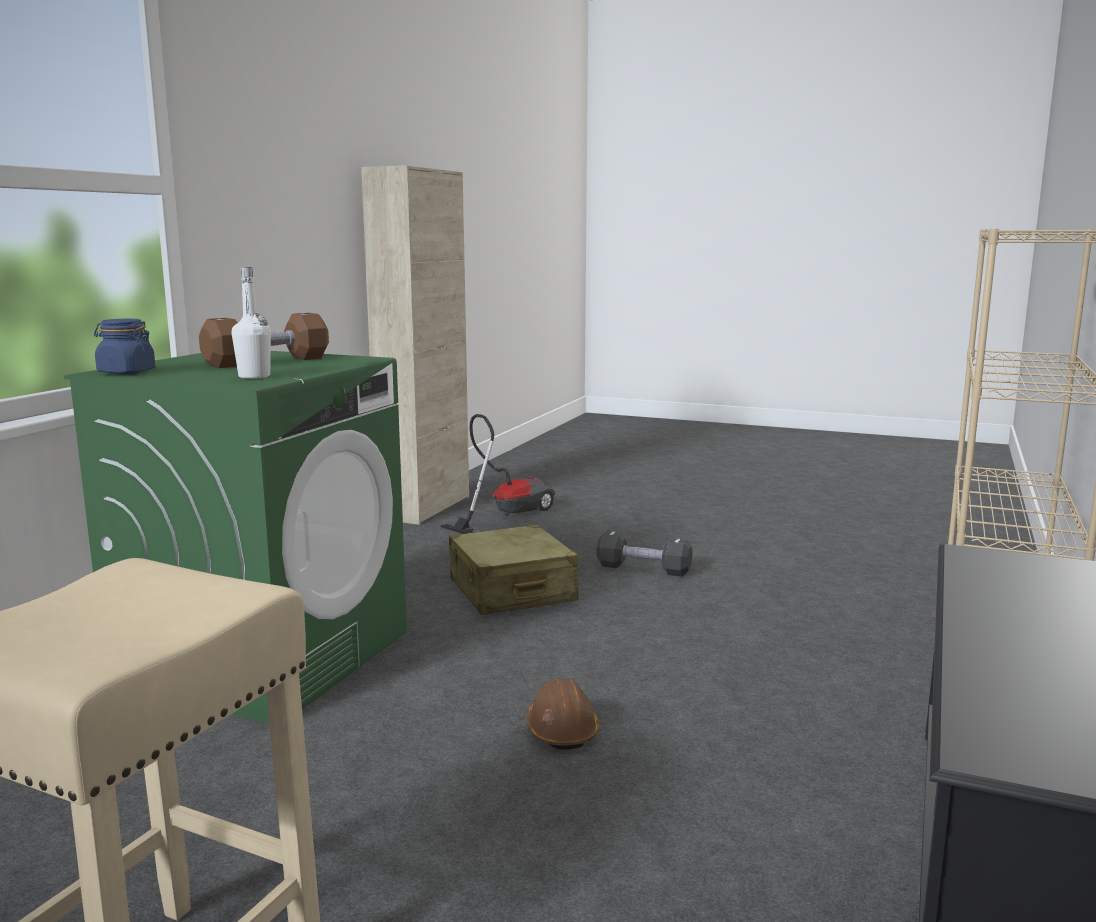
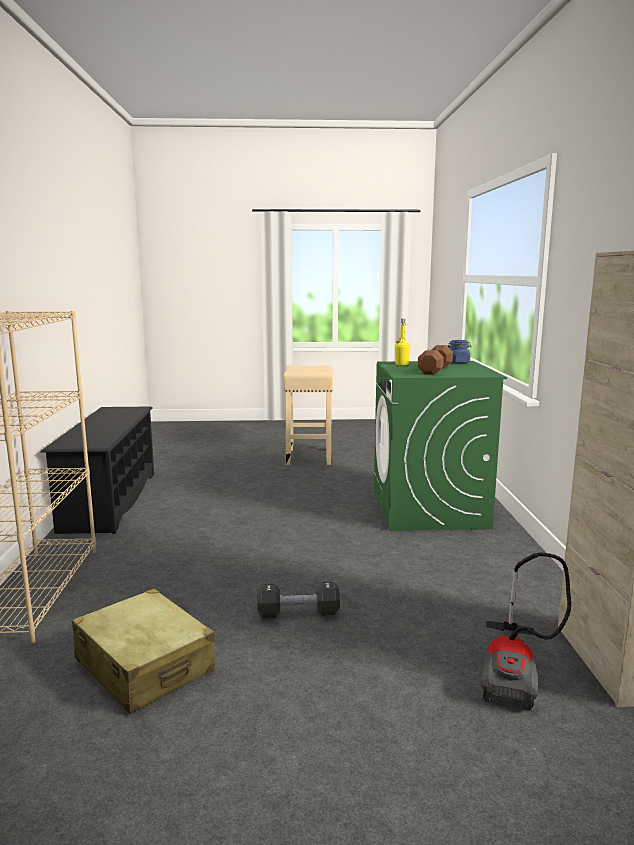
camera: 155 degrees right, 0 degrees up
(254, 376) = (402, 364): white bottle -> yellow bottle
(511, 591) = (371, 569): beige suitcase -> beige suitcase (144, 666)
(561, 731) = (270, 508): brown hard hat -> none

